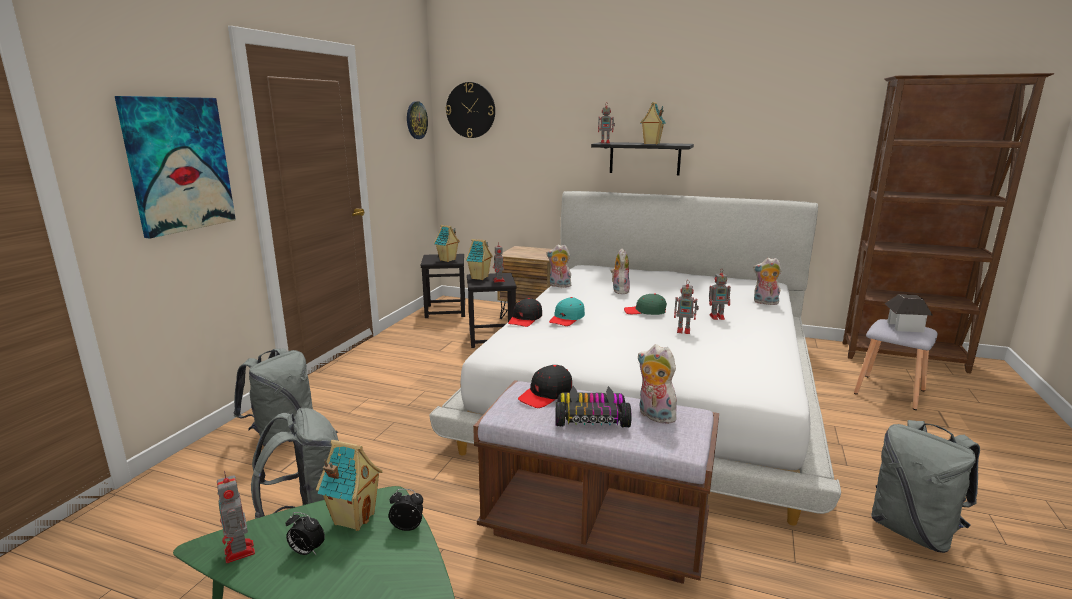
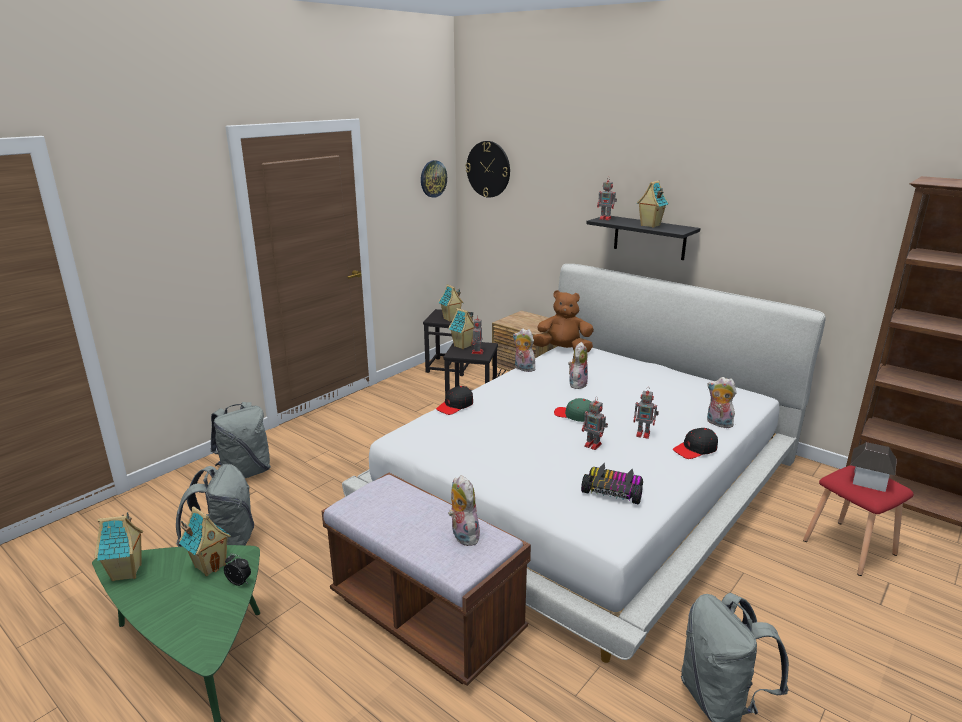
camera: 20 degrees right, 5 degrees up
(179, 164) = (176, 248): picture -> none
(240, 553) = (127, 572): toy robot -> toy house
(306, 551) = (165, 583): alarm clock -> none
(546, 395) = (394, 494): black cap -> black cap (695, 449)
(567, 319) = (489, 412): turquoise cap -> none
(580, 270) = (563, 350): none -> brown plush toy
(591, 418) = (409, 526): toy car -> toy car (613, 491)
(891, 392) = (851, 548): grey stool -> red stool

